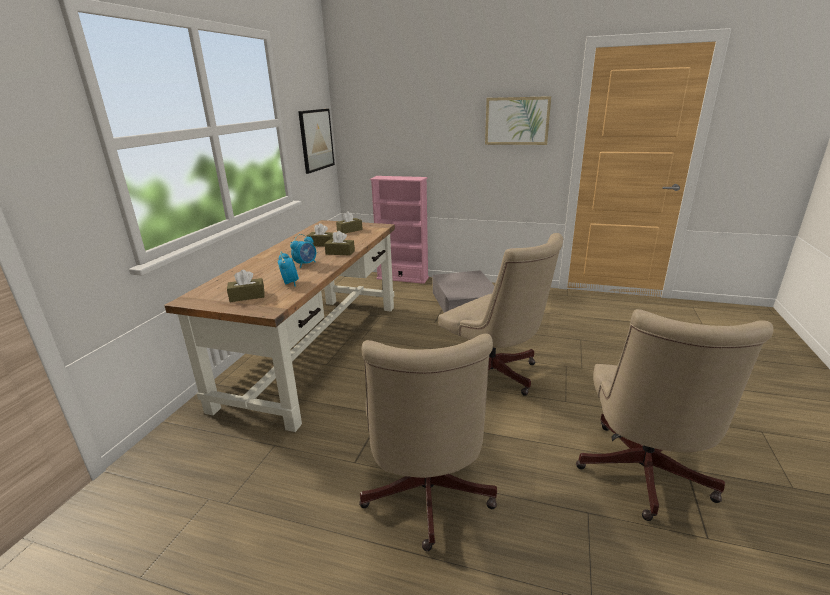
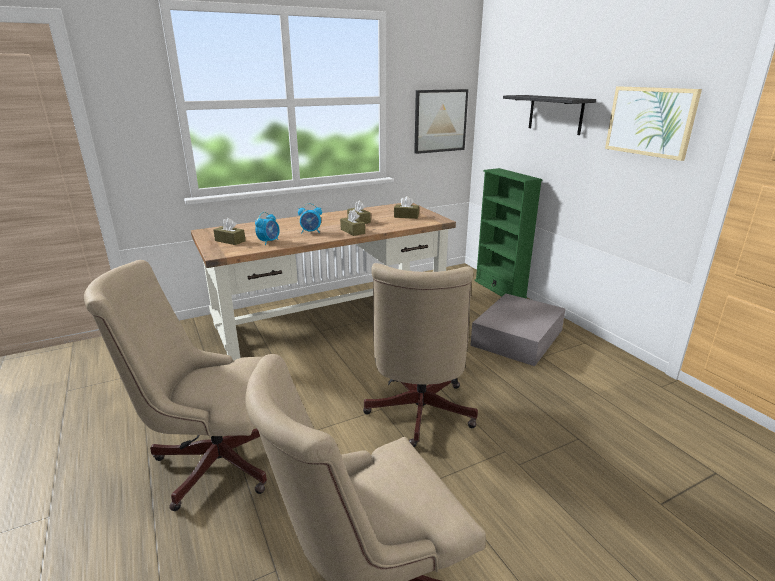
camera: 45 degrees right, 0 degrees up
(402, 278) = (499, 289): pink bookcase -> green bookcase
(426, 499) = (211, 460): beige office chair -> beige office chair turned 45 degrees clockwise
(430, 123) = (555, 114): none -> black shelf

